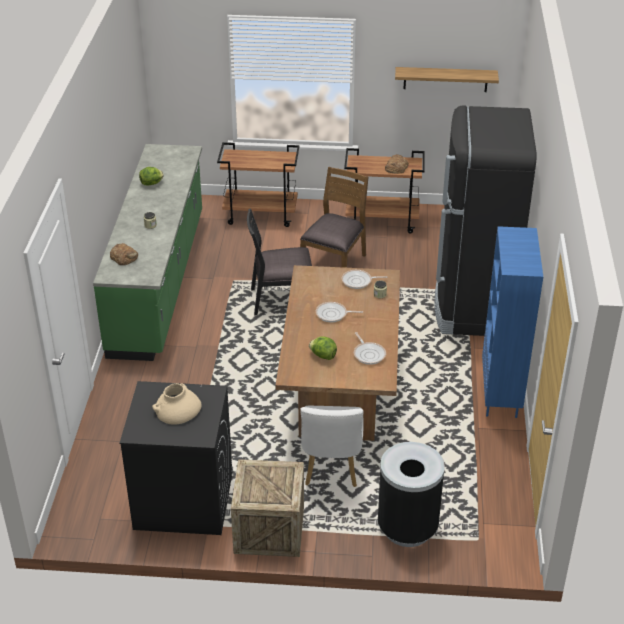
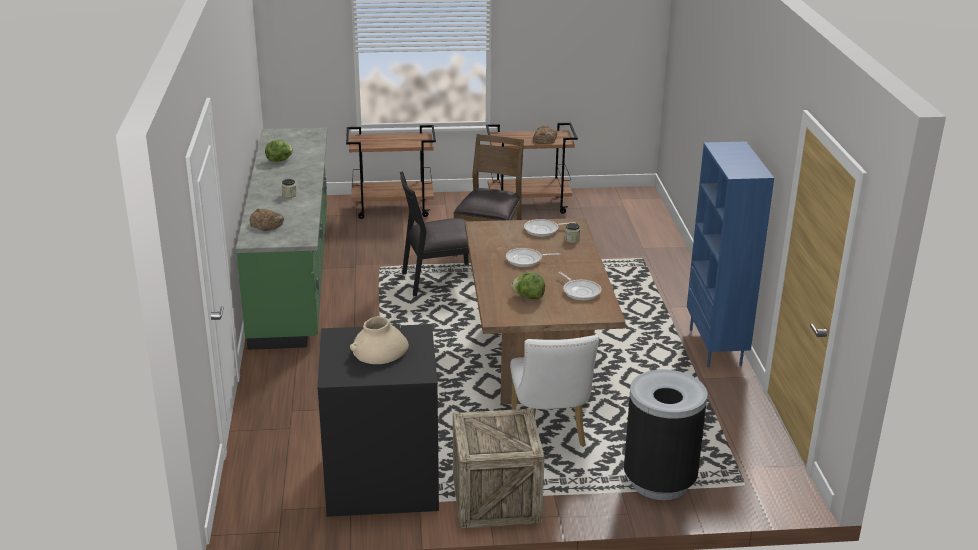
camera: 10 degrees left, 10 degrees down
(445, 79) = (589, 41): shelf -> none
(473, 307) = (655, 272): black fridge -> none

